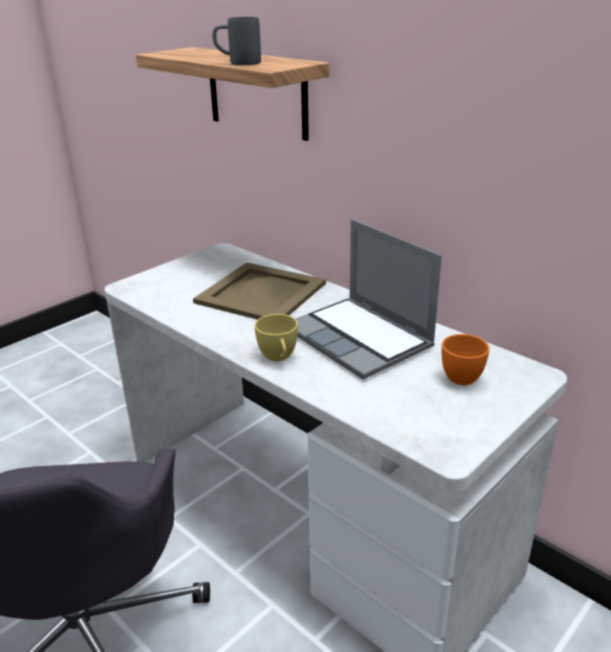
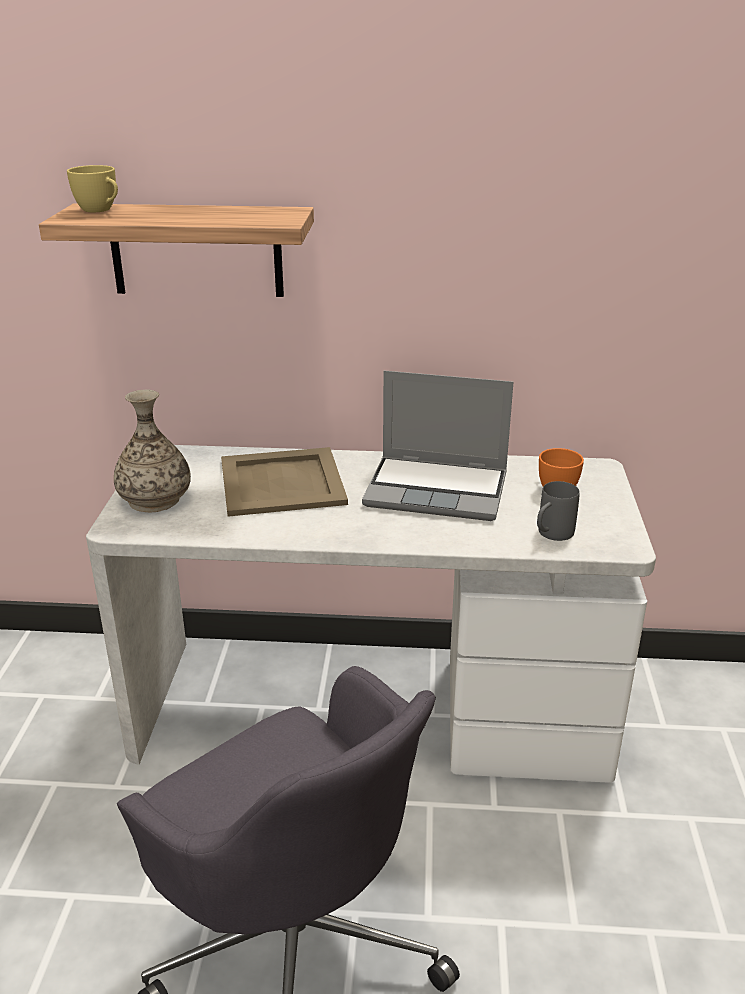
camera: 40 degrees left, 0 degrees up
(172, 277) = (155, 499): none -> vase
(238, 63) = (225, 221): grey mug -> grey mug (551, 535)
(278, 358) = (396, 532): yellow cup -> yellow cup (100, 210)

